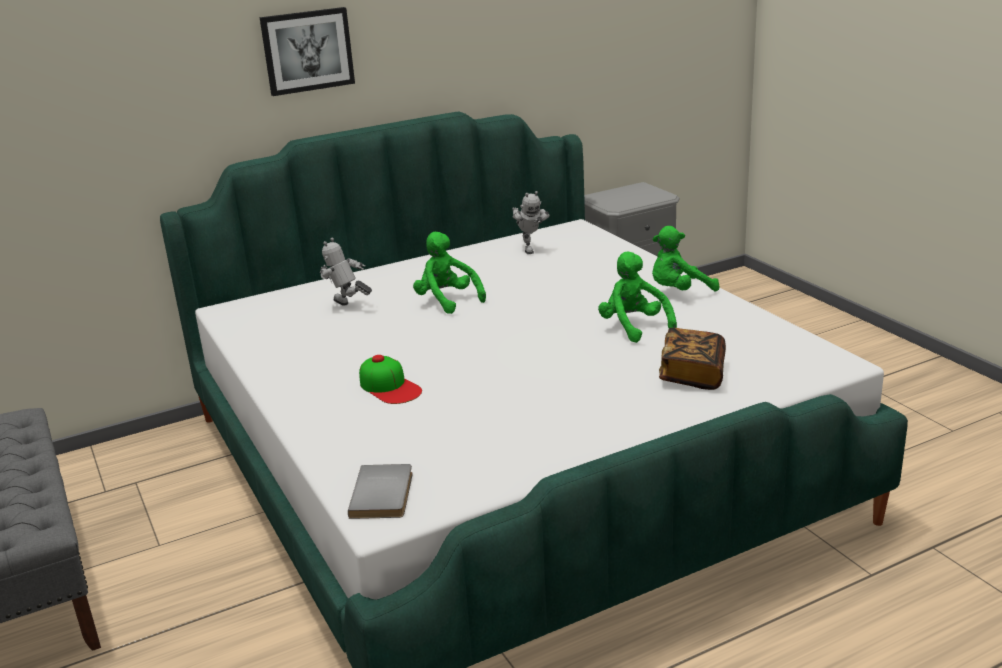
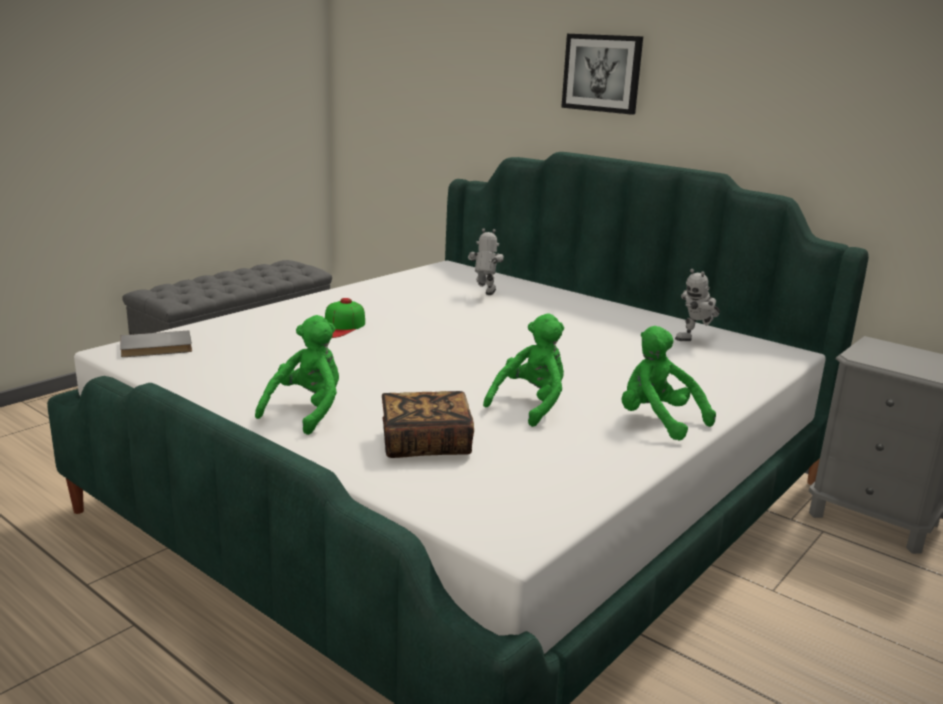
camera: 65 degrees right, 5 degrees down
(447, 301) = (526, 324): green plush toy -> green plush toy (307, 412)

